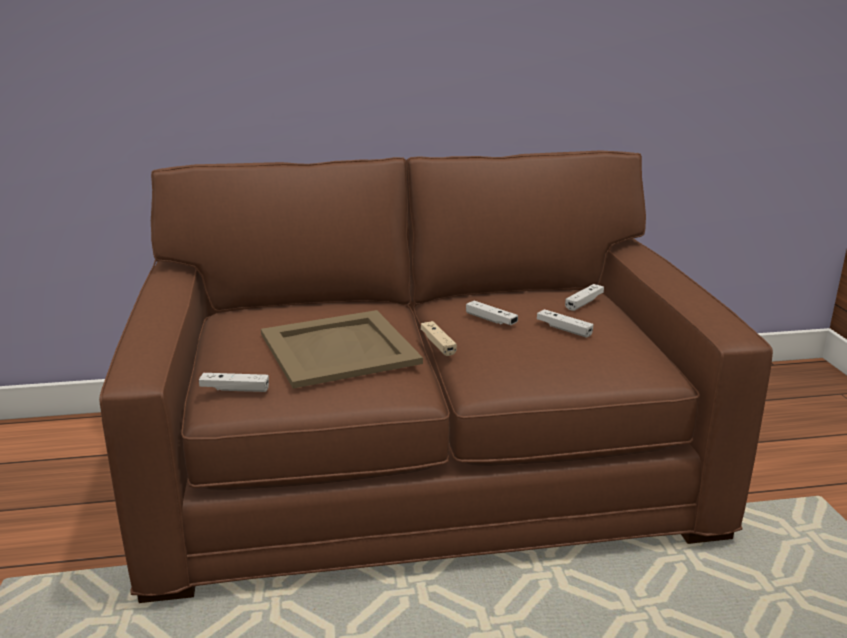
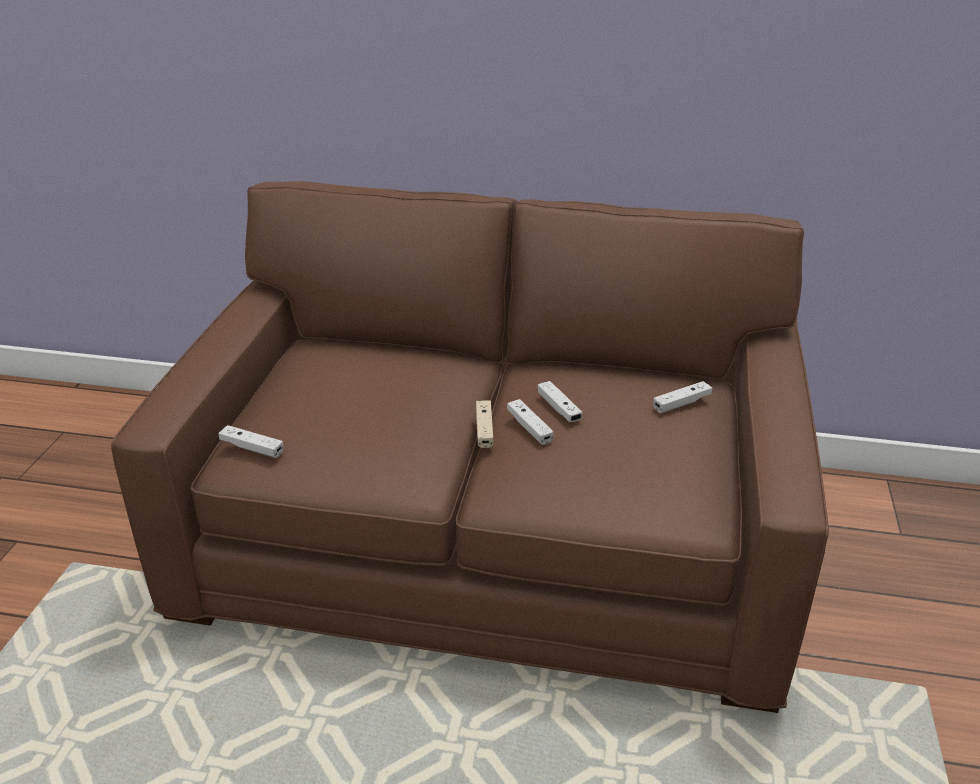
camera: 20 degrees right, 10 degrees up
(338, 349) = (376, 417): beige tray -> none
(564, 329) = (629, 438): white game controller -> white game controller (529, 428)

